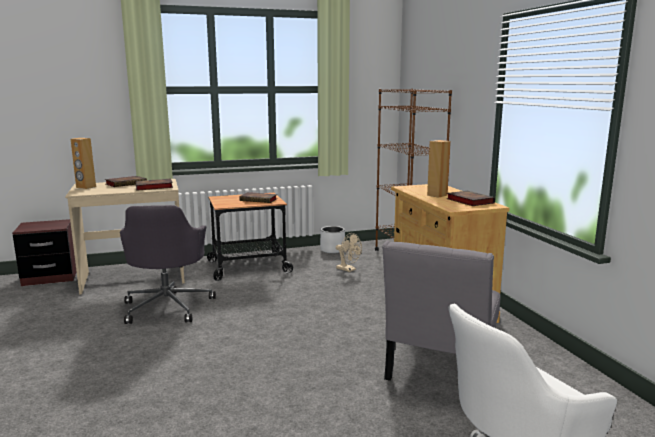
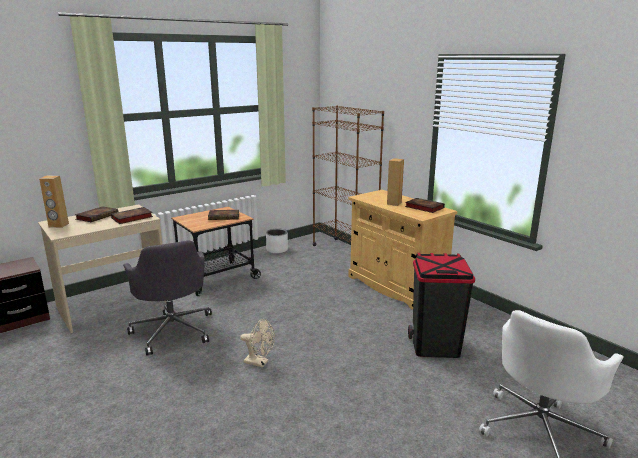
camera: 20 degrees left, 5 degrees up
(348, 269) = (305, 267): beige fan -> beige fan (259, 362)
(439, 370) = (435, 346): grey chair -> black trash can

